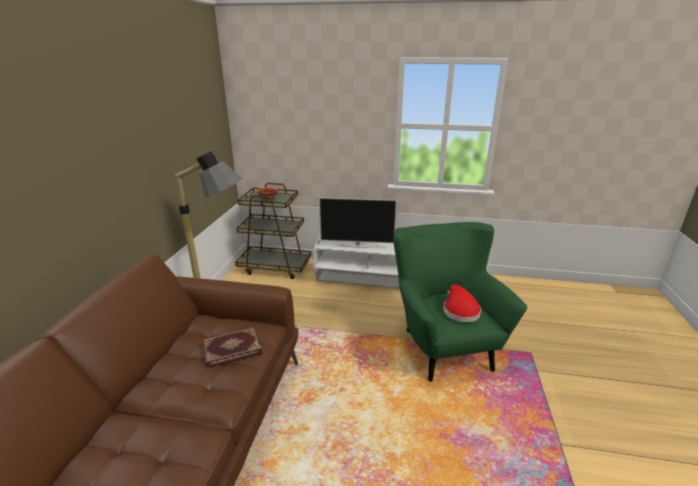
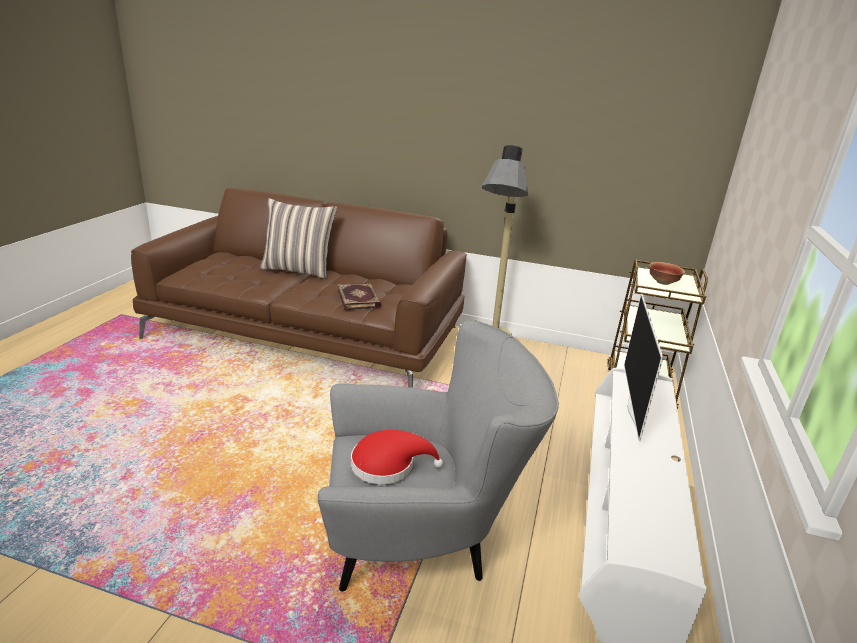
camera: 95 degrees right, 0 degrees up
(121, 422) = (298, 270): none -> pillow
(442, 345) = (422, 541): green armchair -> grey armchair

